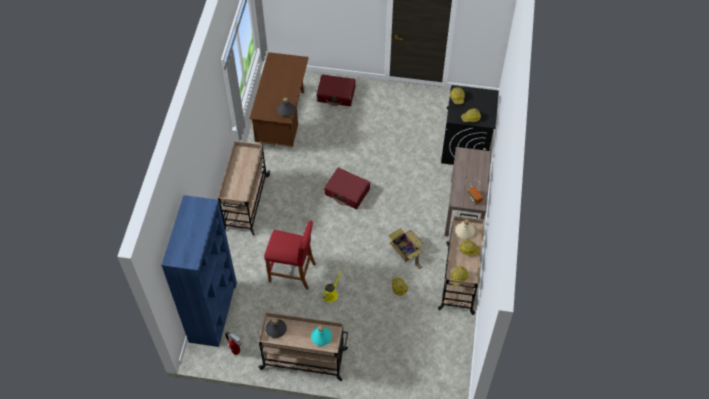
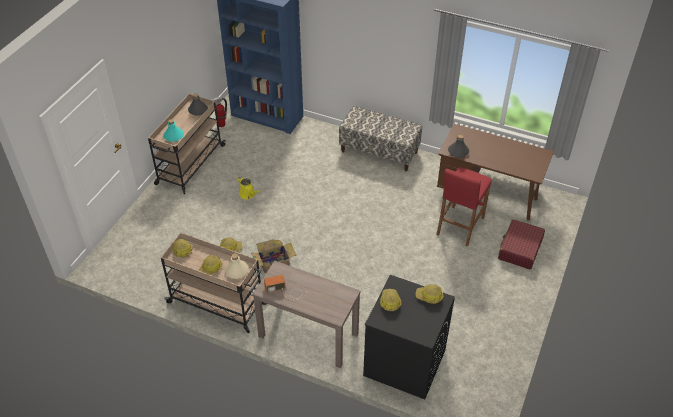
camera: 105 degrees right, 10 degrees down
(246, 203) = (379, 152): beige cart -> bench
(292, 272) = (284, 172): red stool -> red stool (459, 226)
(347, 192) = (369, 231): red suitcase -> none

